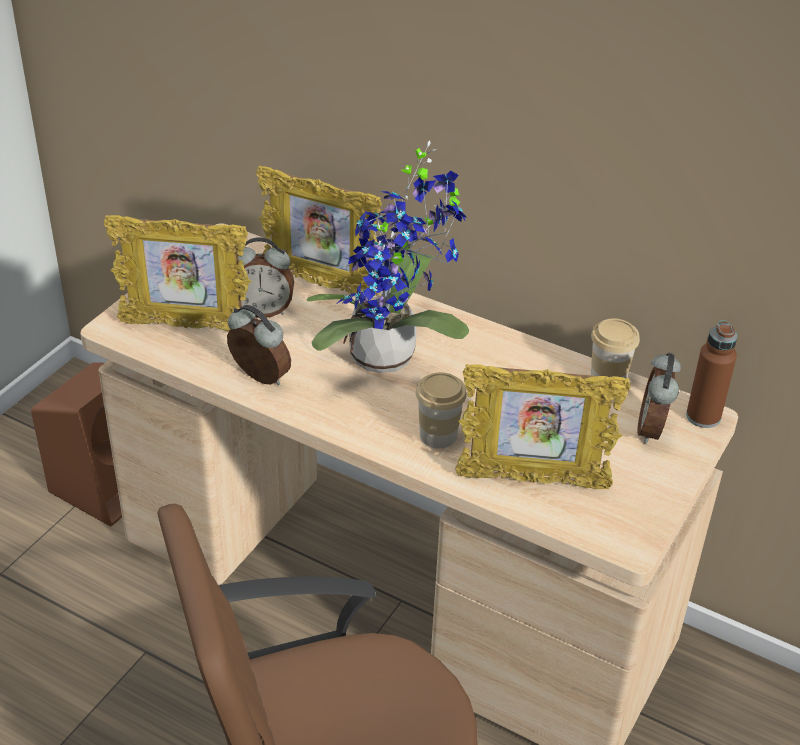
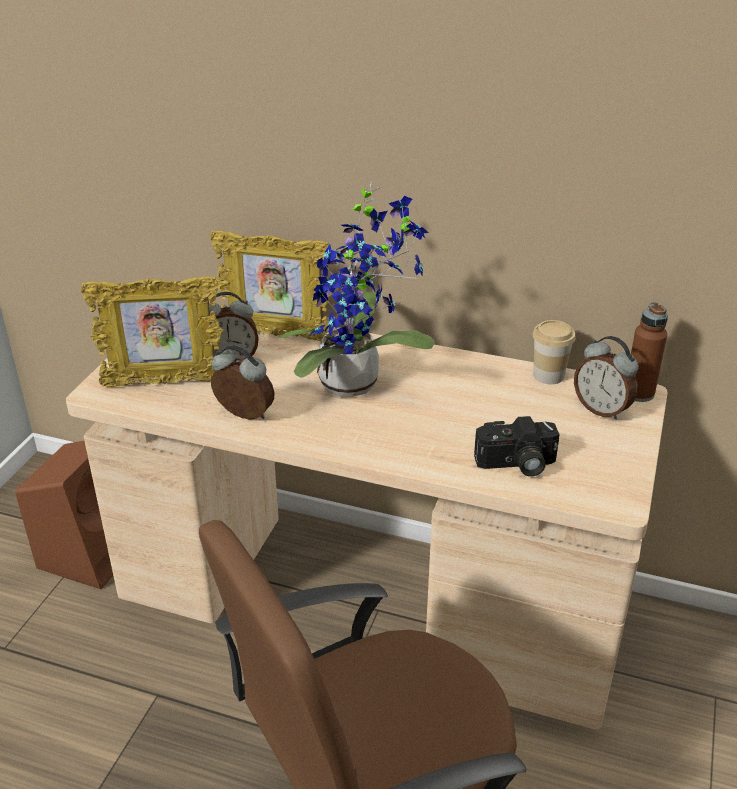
camera: 10 degrees left, 5 degrees down
(438, 435) = (420, 439): cup -> none
(532, 481) = (516, 464): picture frame -> camera
(652, 430) = (602, 409): alarm clock -> alarm clock turned 45 degrees counterclockwise

